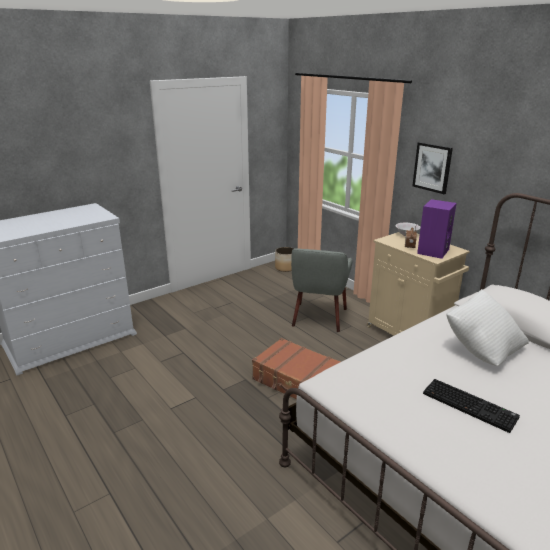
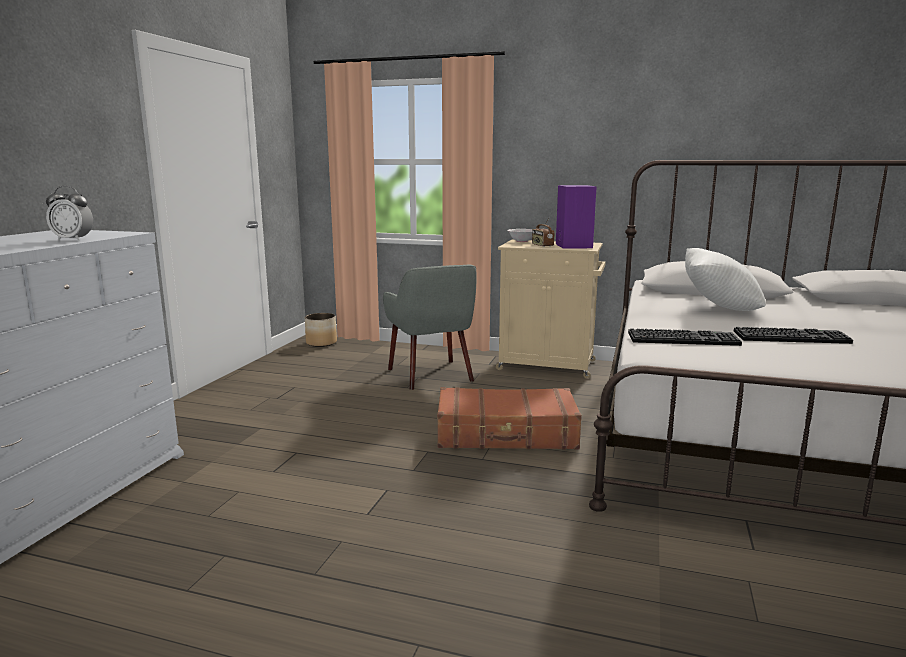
camera: 35 degrees left, 10 degrees down
(72, 223) = (73, 240): none -> alarm clock
(380, 375) = (683, 339): none -> keyboard
(432, 167) = (538, 155): picture -> none

